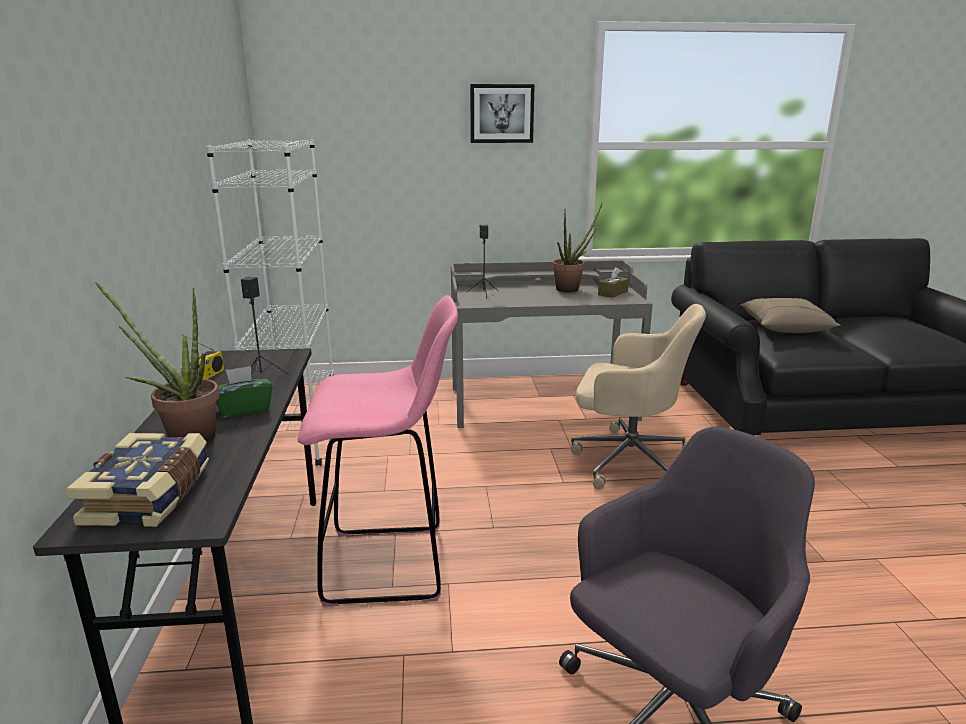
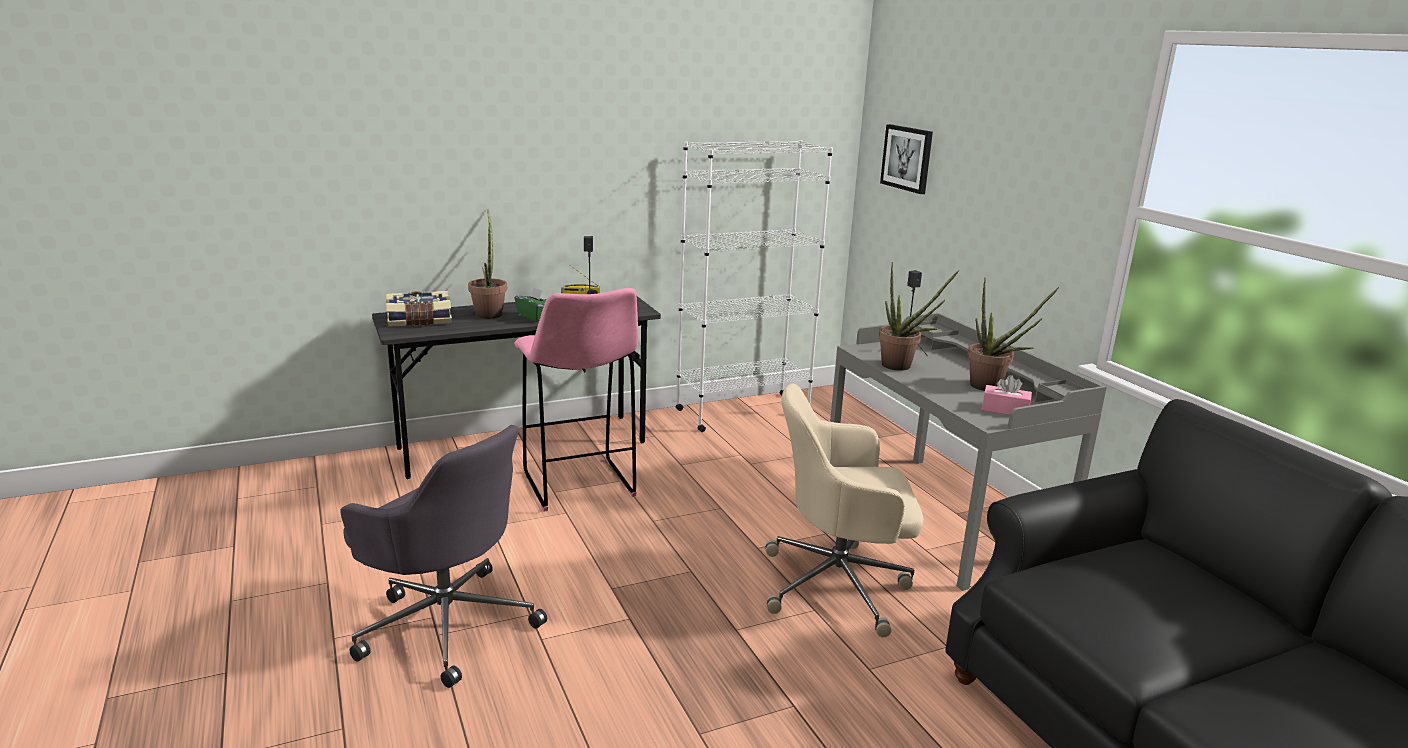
camera: 70 degrees right, 0 degrees up
(501, 113) = (1039, 147): picture -> picture (907, 158)
(519, 300) = (902, 367): none -> potted plant
(613, 293) = (1005, 410): brown tissue box -> pink tissue box
(628, 460) = (839, 585): beige office chair -> beige office chair turned 90 degrees clockwise
(784, 327) = (1146, 576): beige pillow -> none

